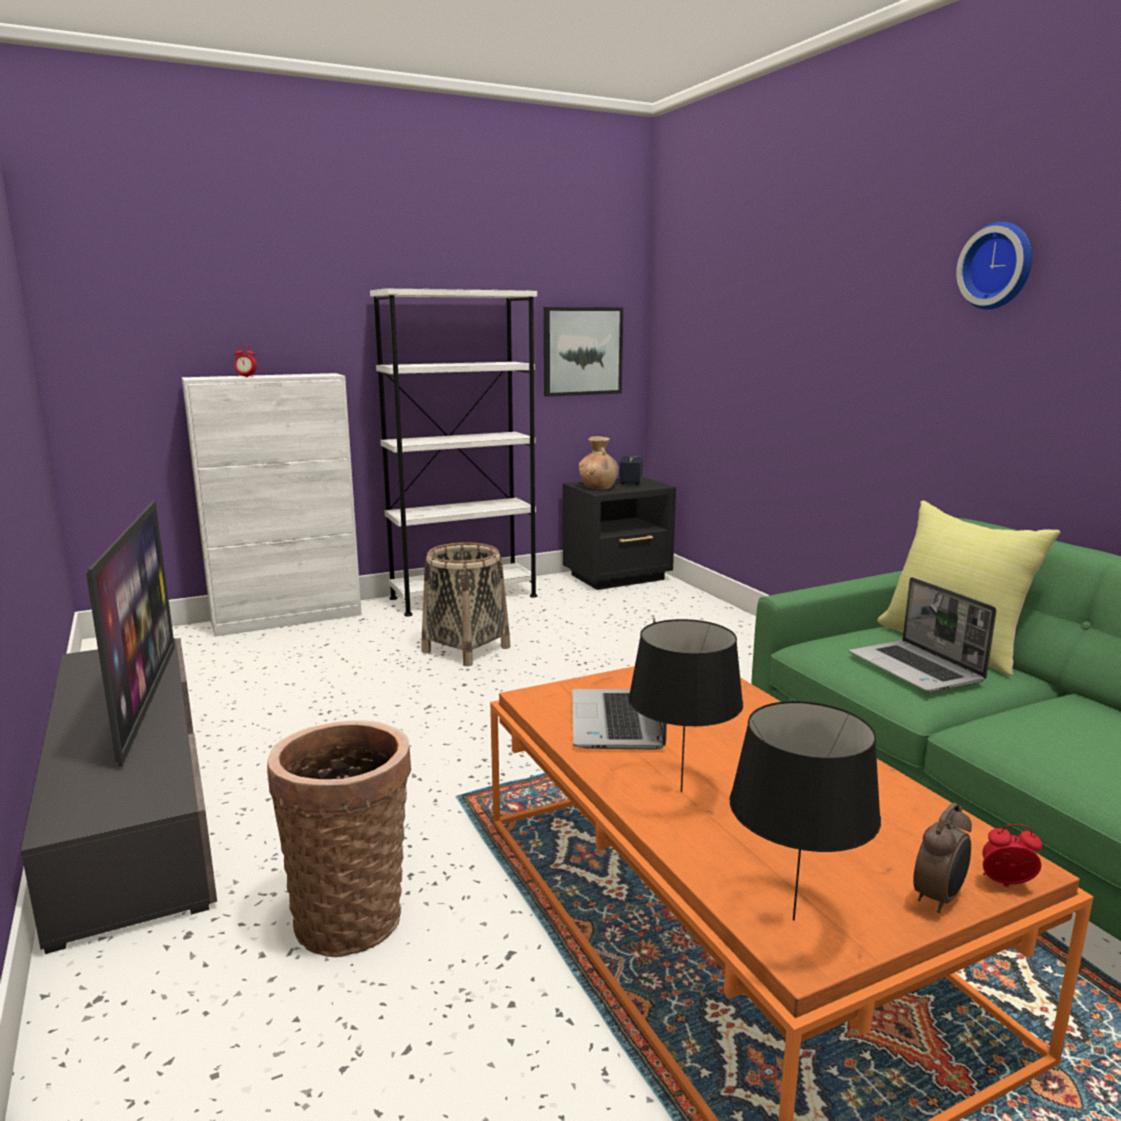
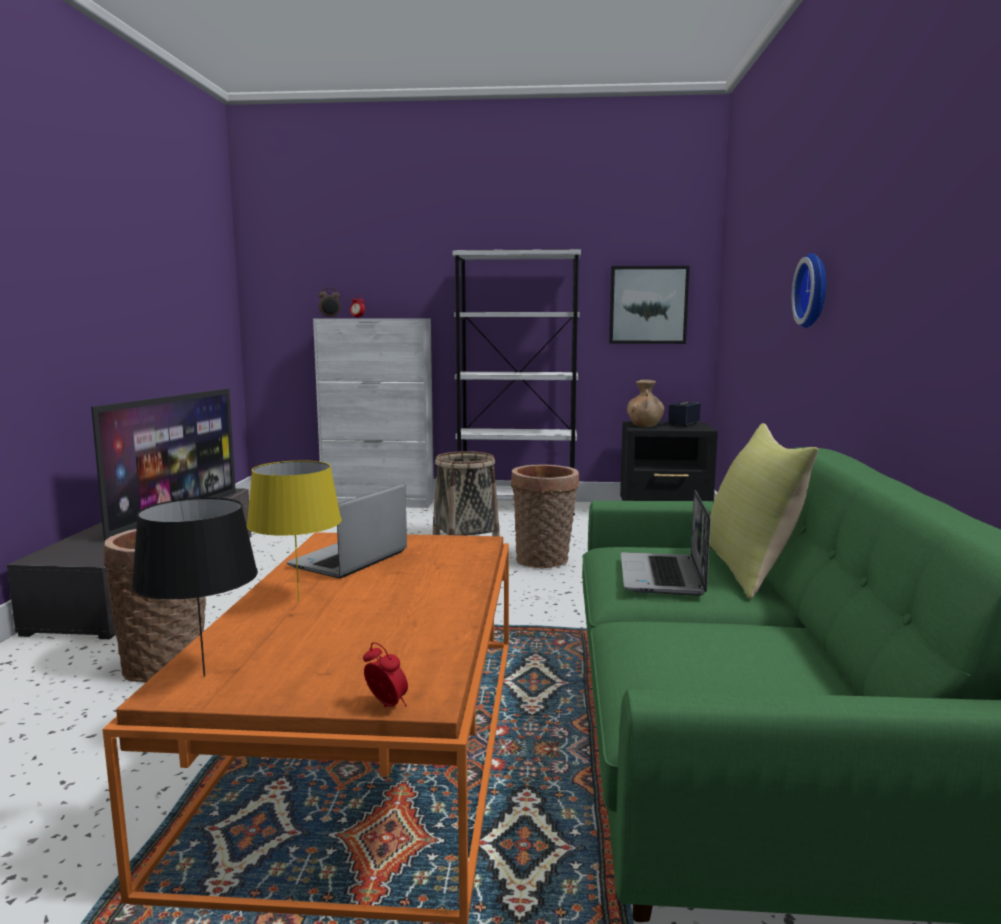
camera: 30 degrees right, 5 degrees down
(586, 660) = (544, 561): none -> basket
(682, 792) = (299, 601): black table lamp -> yellow table lamp
(939, 898) = (320, 696): alarm clock -> alarm clock (330, 318)
(998, 266) = (871, 181): wall clock -> wall clock (815, 290)

